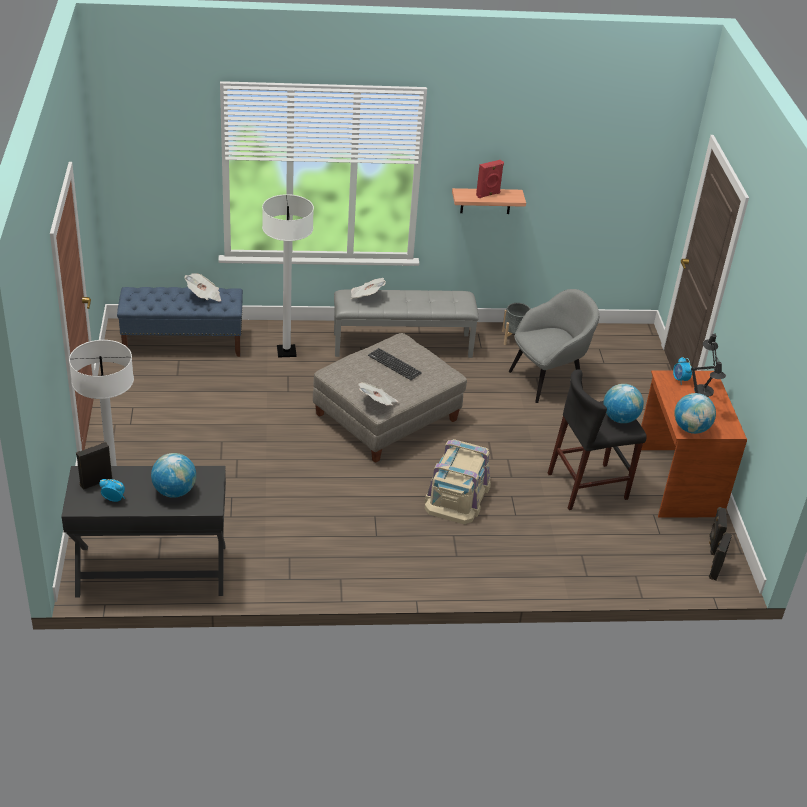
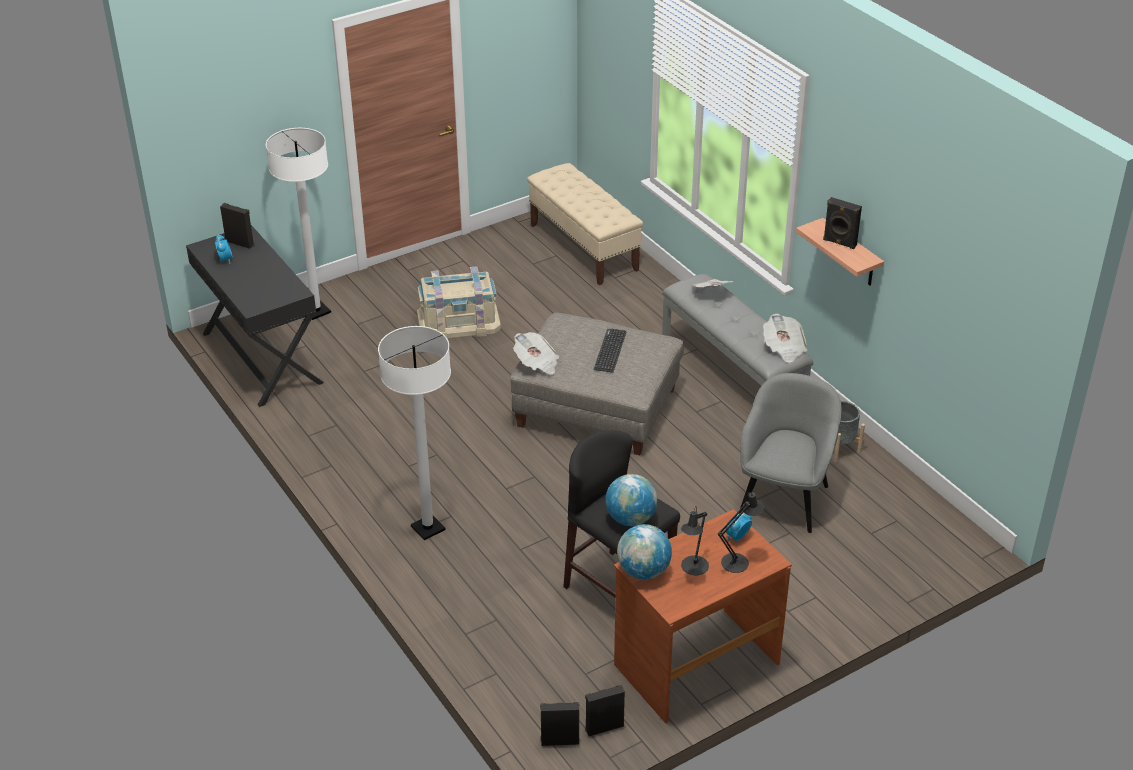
camera: 65 degrees right, 0 degrees up
(174, 491) = (258, 283): globe -> none
(183, 343) = (584, 247): blue bench -> beige bench
(204, 296) = (600, 205): newspaper -> newspaper (784, 348)
(286, 352) = (636, 308): white floor lamp -> white floor lamp (428, 528)
(457, 494) = (517, 497): beige storage box -> beige storage box (458, 321)
(488, 195) = (839, 243): red speaker -> black speaker
(547, 380) = (784, 498): grey armchair -> grey armchair turned 105 degrees counterclockwise

